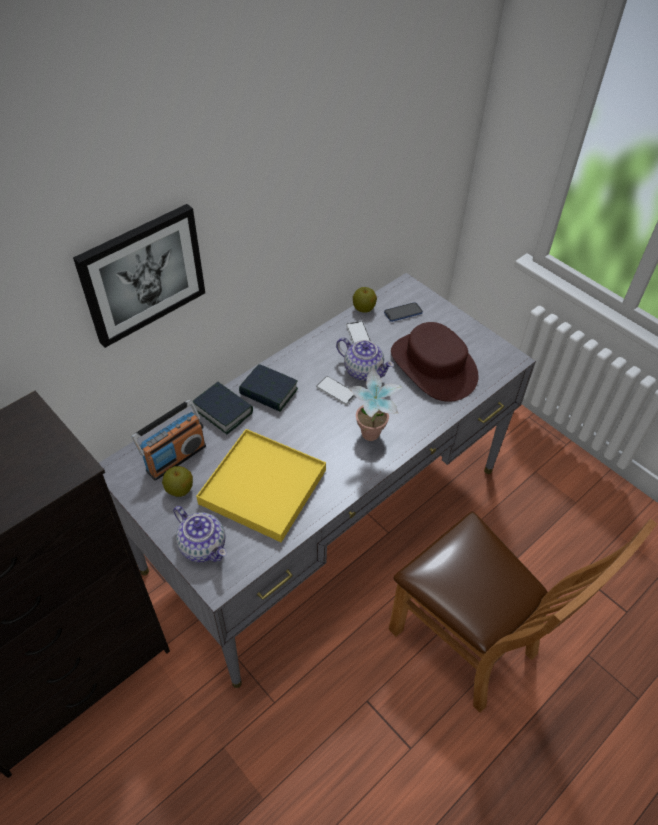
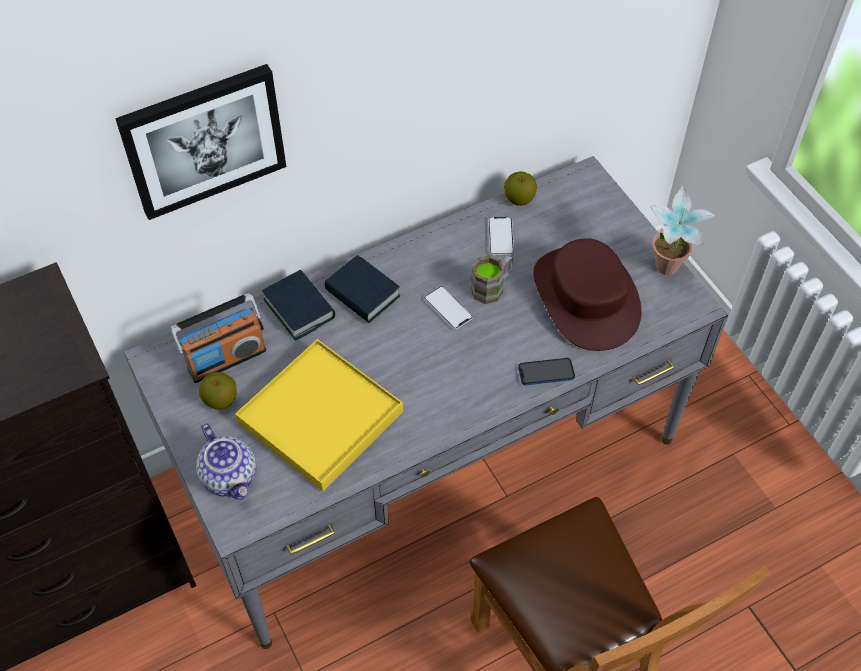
camera: 15 degrees right, 5 degrees up
(364, 370) = (492, 287): teapot -> brown mug
(371, 439) = (472, 382): potted plant -> potted plant (666, 273)
(403, 313) = (569, 214): phone -> phone (546, 372)

